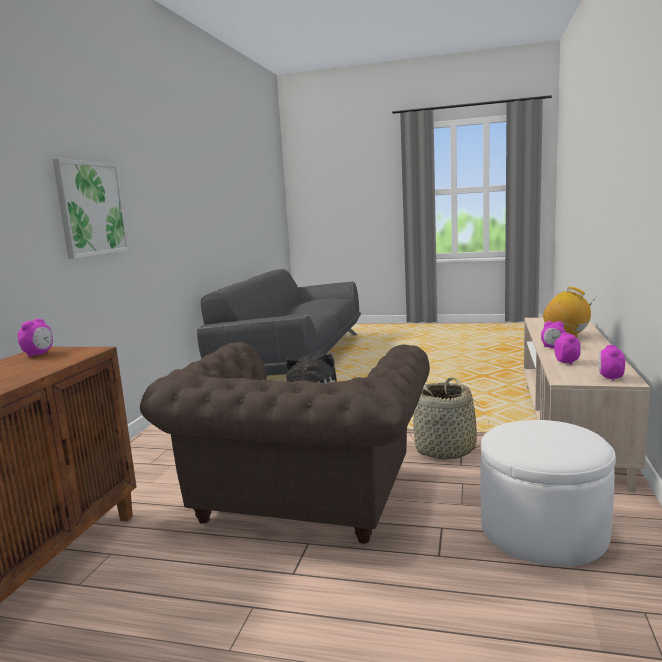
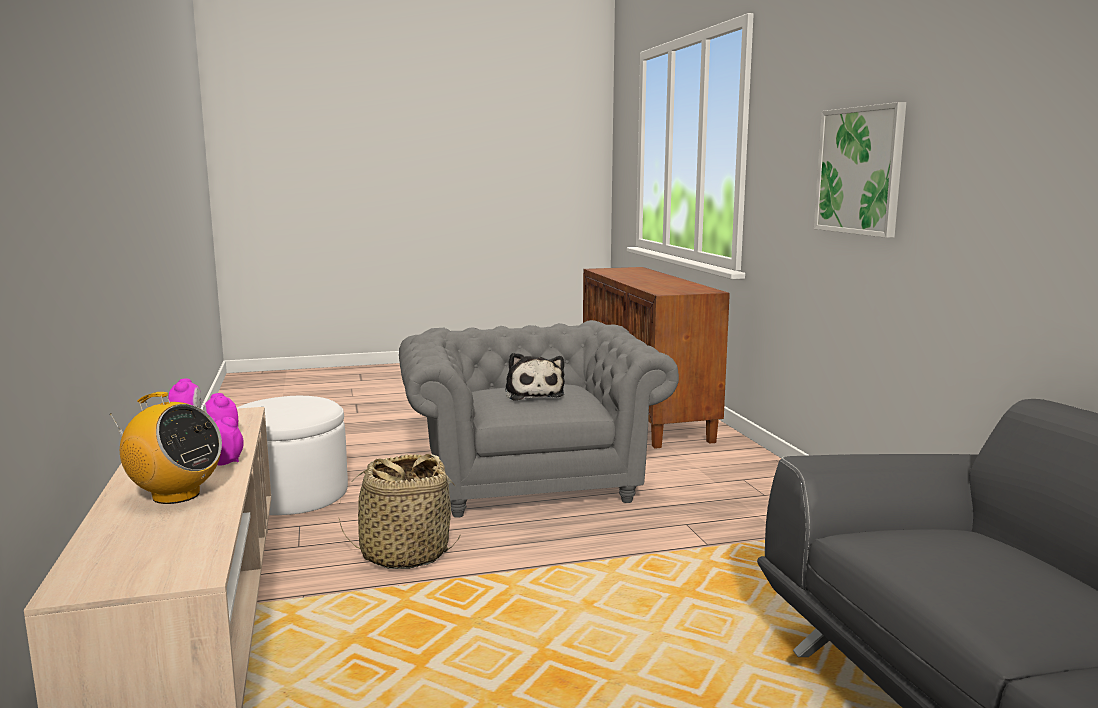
camera: 150 degrees right, 0 degrees up
(38, 354) = (695, 289): alarm clock -> none
(300, 499) = (529, 479): brown armchair -> grey armchair

